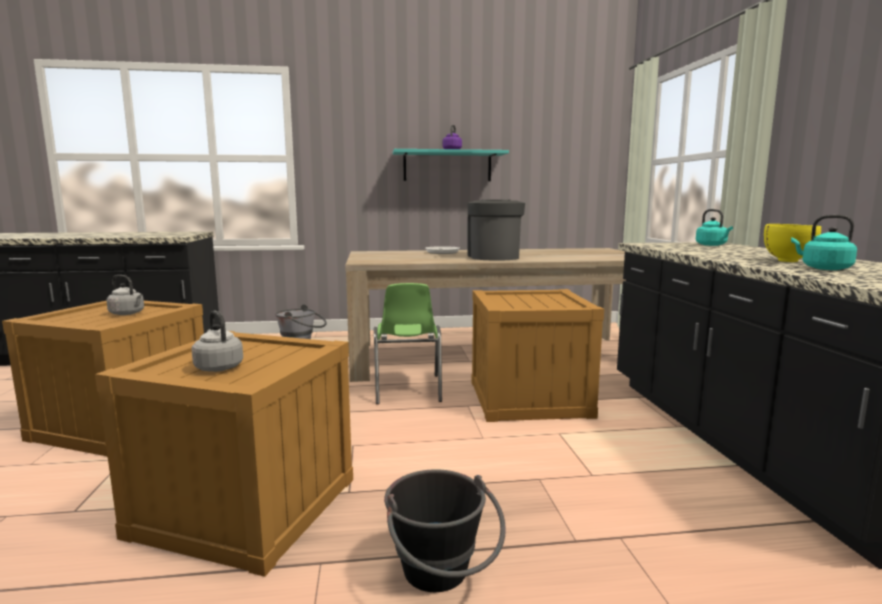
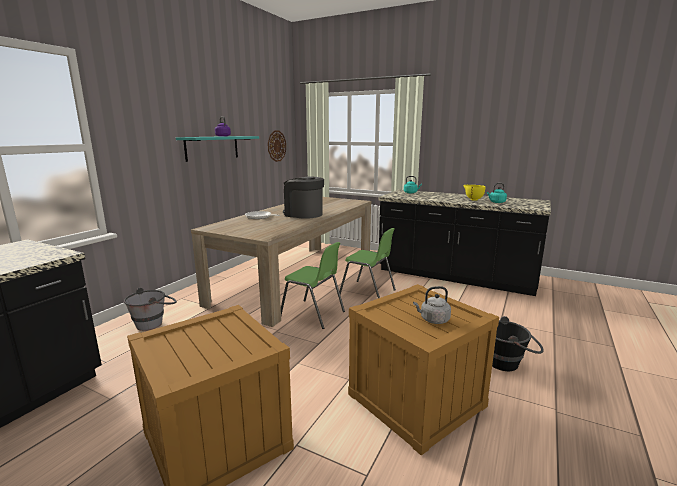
camera: 55 degrees left, 5 degrees up
(128, 313) = (215, 336): grey kettle -> none
(528, 399) = (368, 292): crate -> green chair
(576, 169) = (276, 146): none -> wall clock

